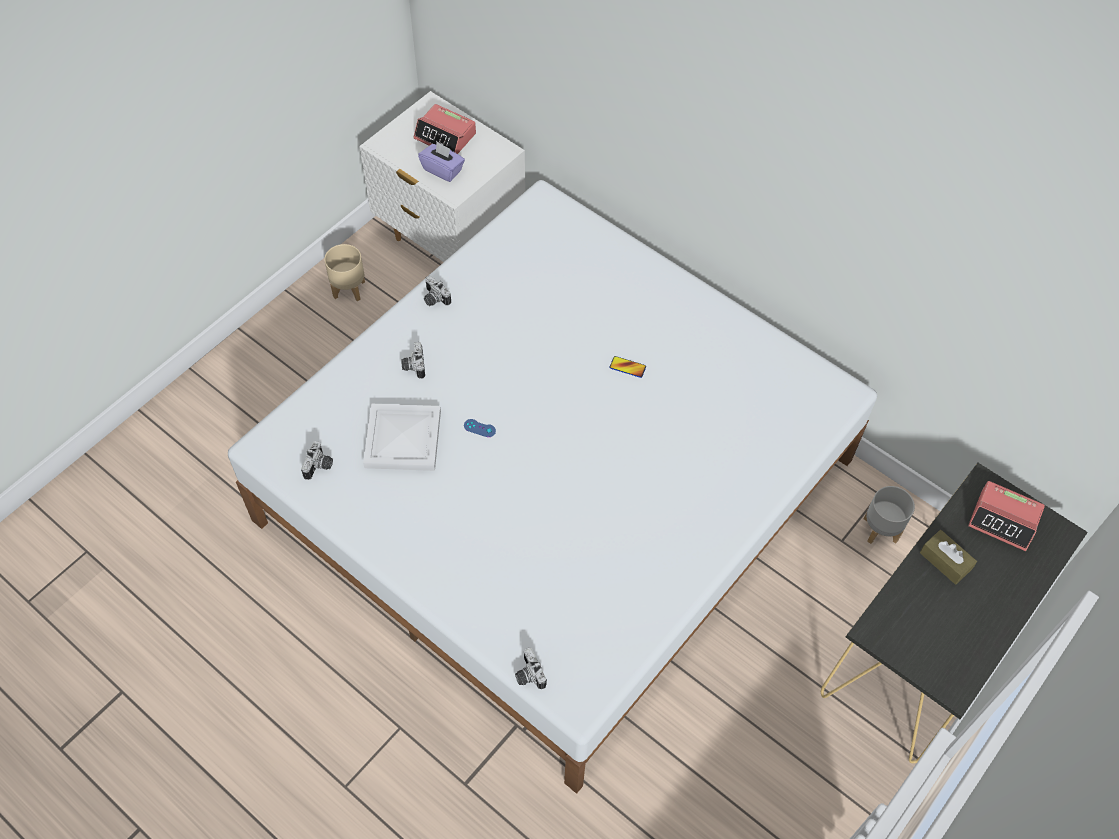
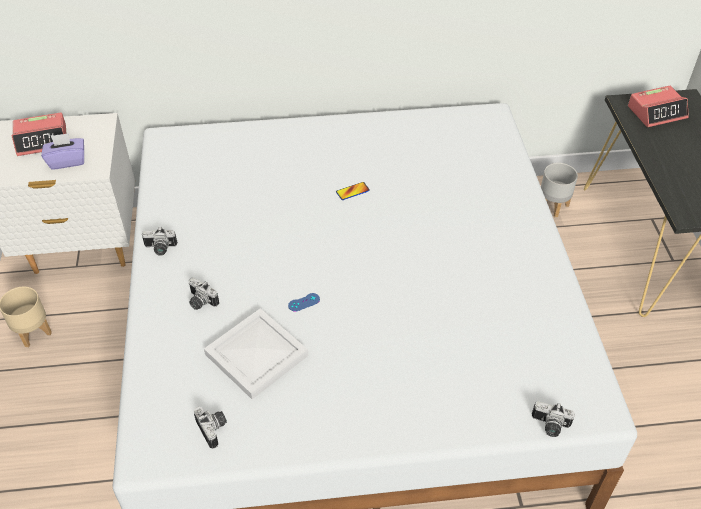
camera: 45 degrees left, 10 degrees down
(945, 561) = (663, 153): brown tissue box -> none

